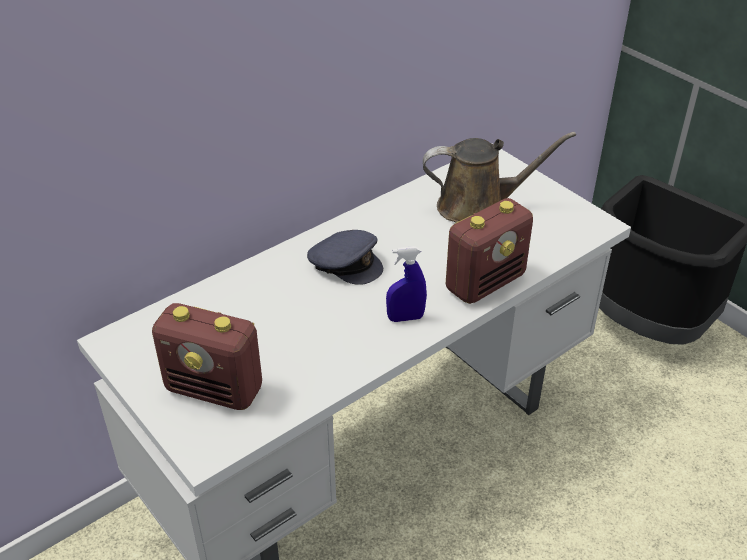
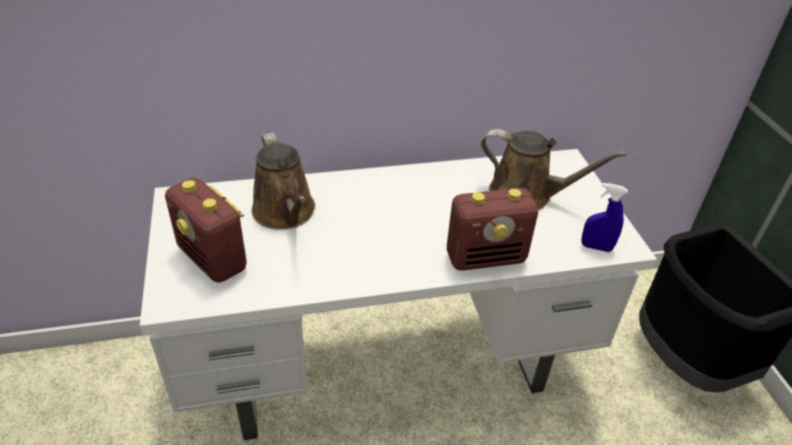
camera: 25 degrees right, 0 degrees up
(253, 312) = (285, 213): none -> brown watering can
(346, 263) = (384, 202): grey cap -> none
(405, 318) = (397, 261): blue spray bottle -> blue spray bottle (596, 247)

